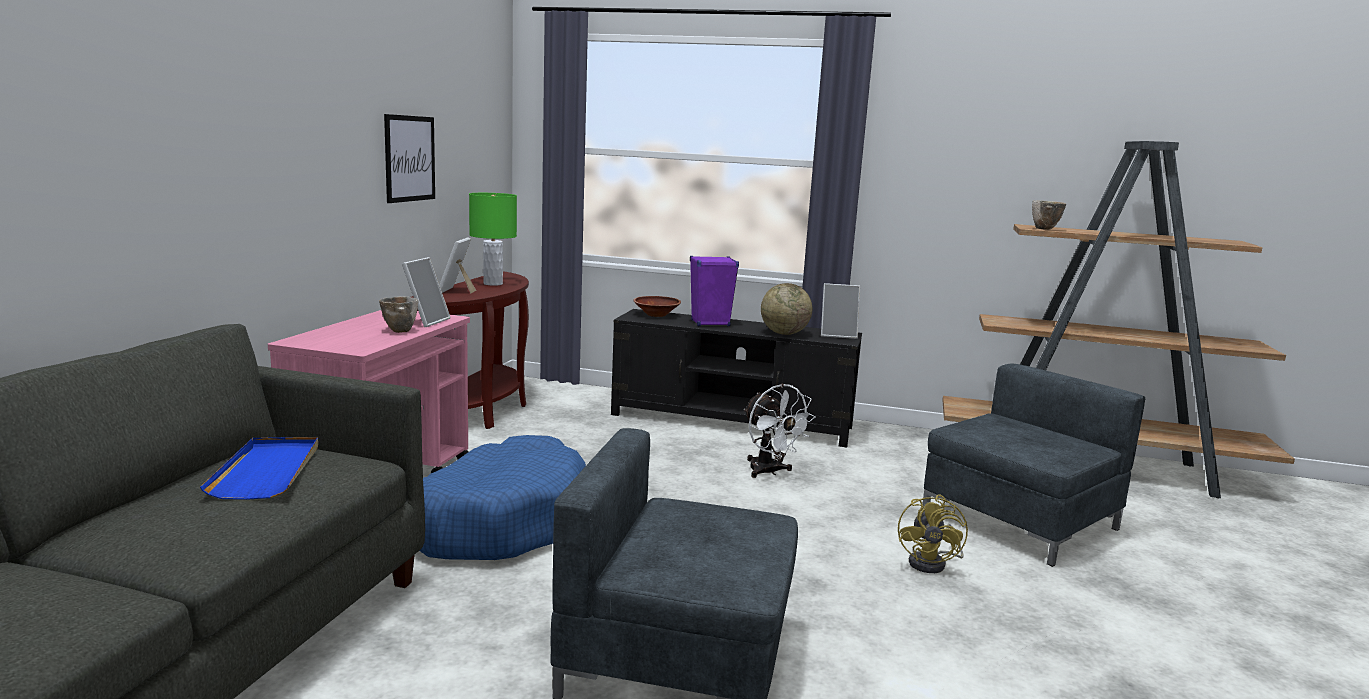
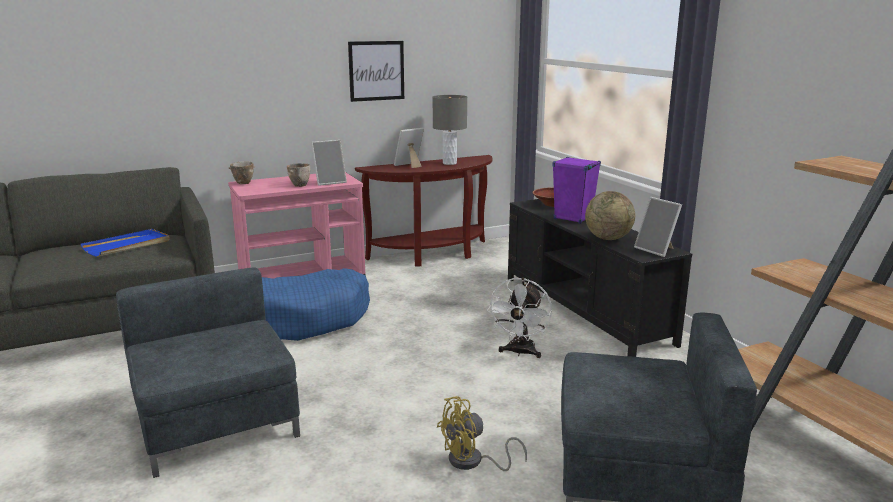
camera: 50 degrees right, 5 degrees up
(492, 283) = (449, 163): green table lamp -> grey table lamp
(1044, 229) = (832, 165): bowl -> bowl (242, 183)

